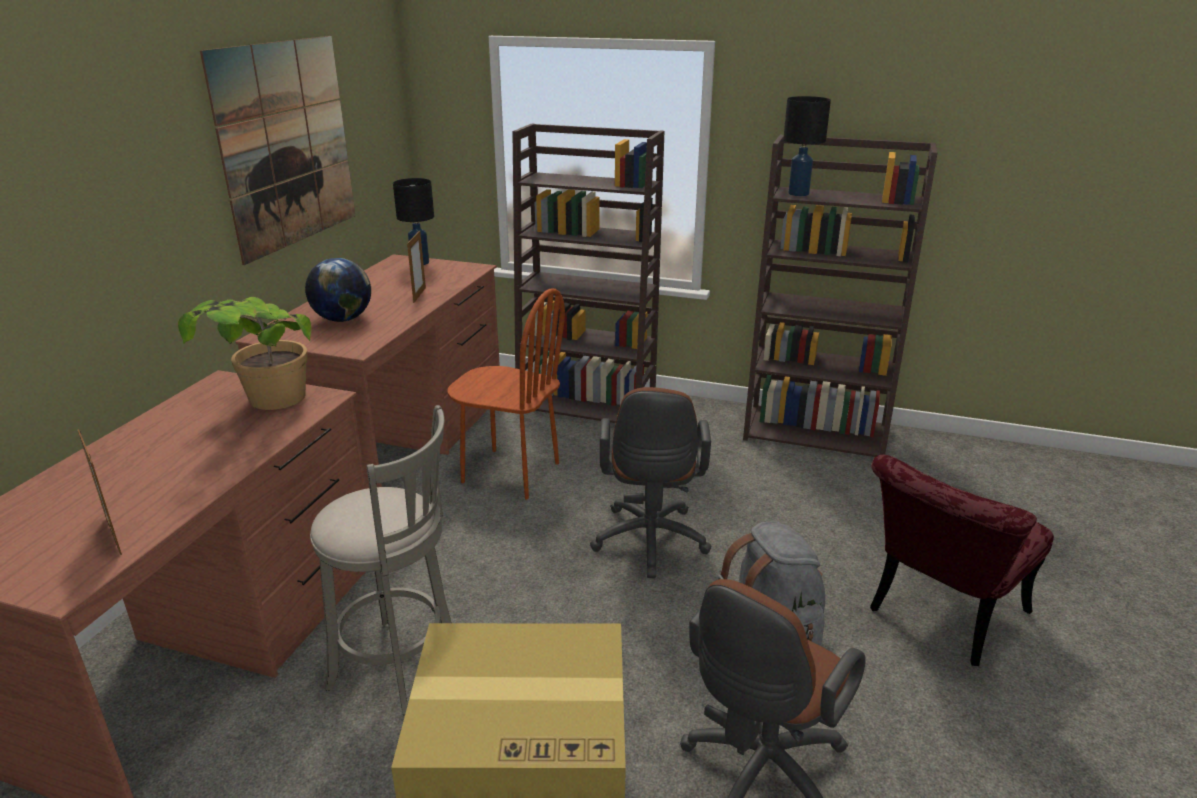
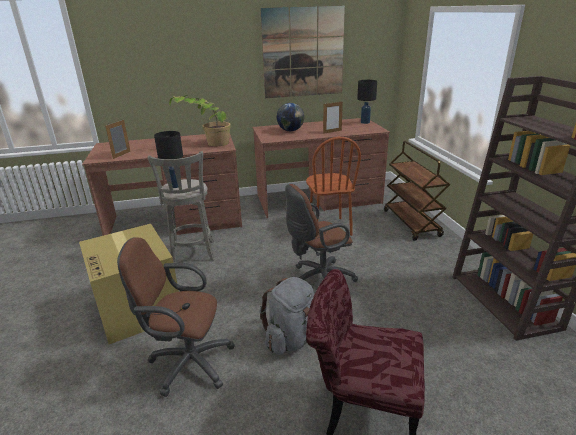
camera: 60 degrees right, 0 degrees up
(588, 405) = (411, 223): brown bookcase -> brown cart
(798, 193) = (527, 120): black table lamp -> black table lamp (175, 185)

